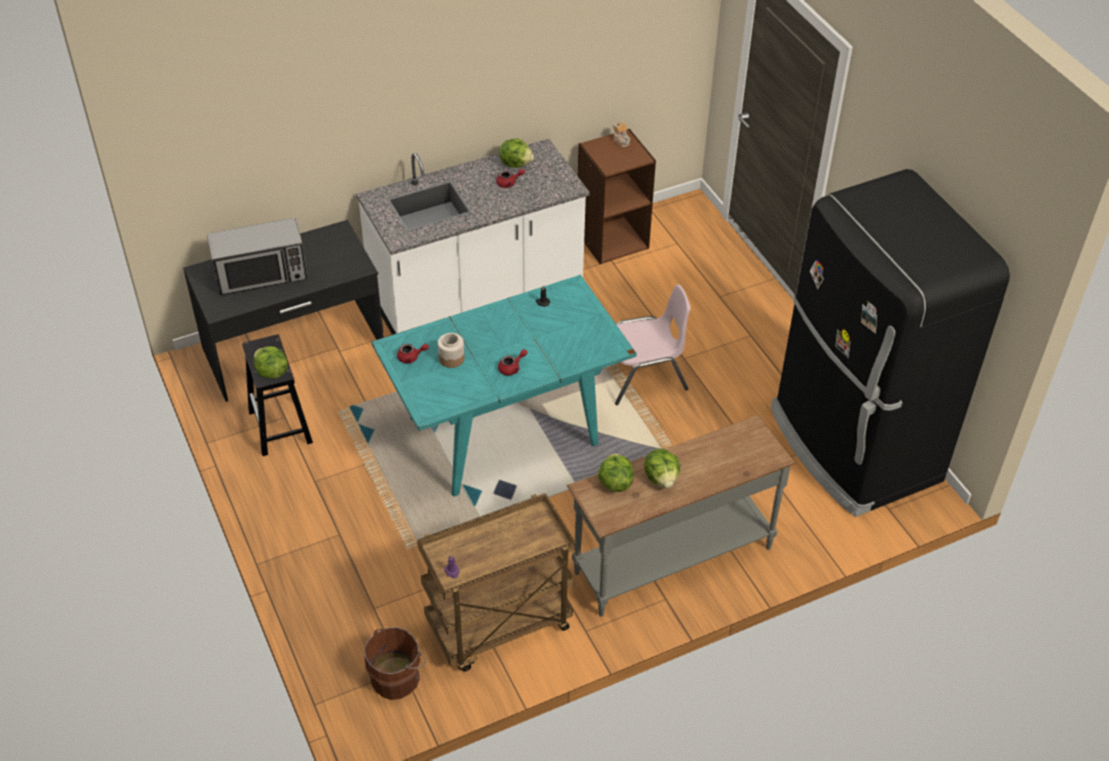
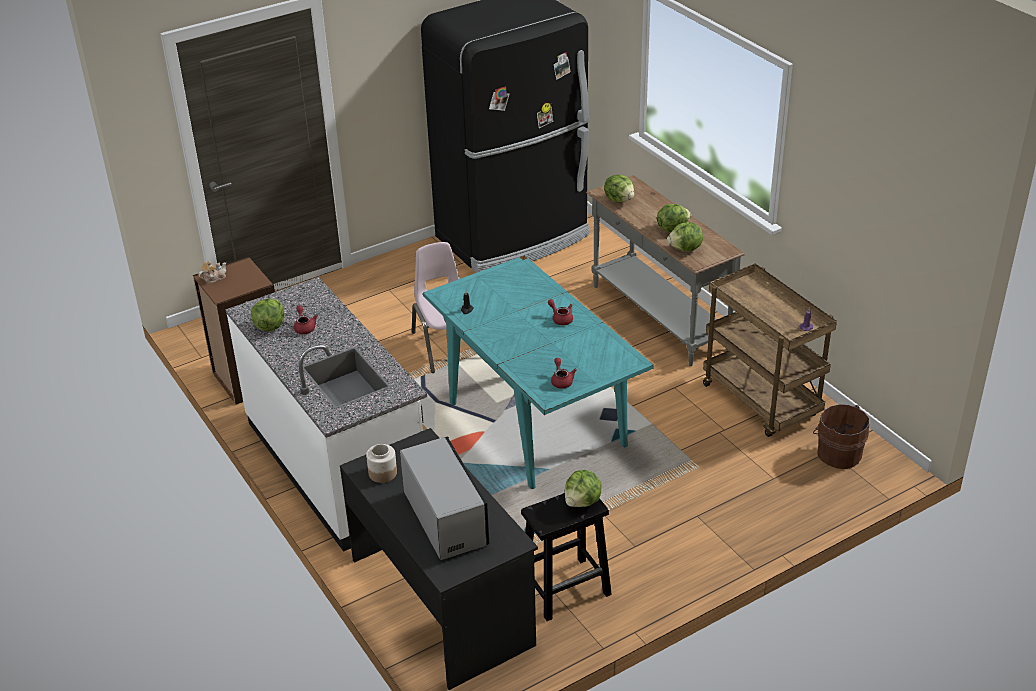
camera: 95 degrees left, 10 degrees down
(451, 358) = (556, 355): jar -> jar (382, 473)
(733, 440) = (619, 199): none -> lettuce

